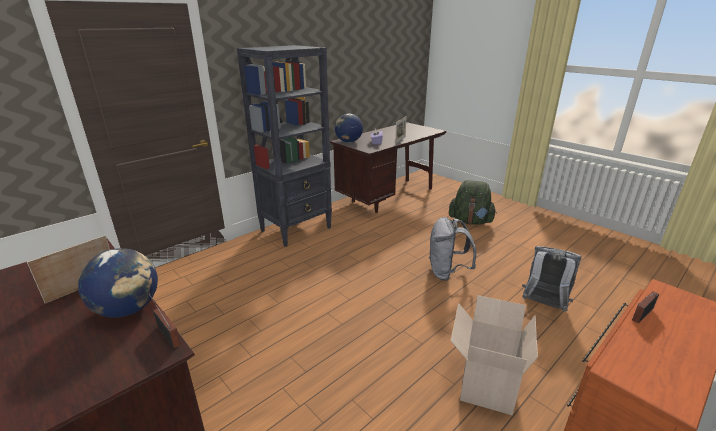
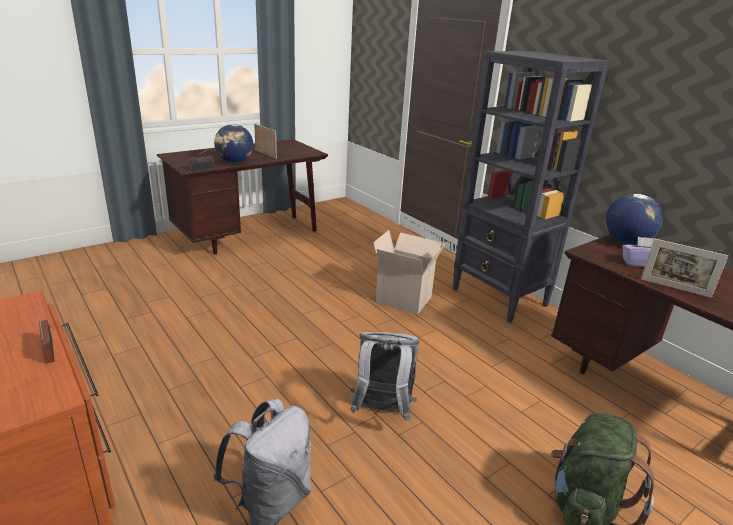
camera: 95 degrees right, 0 degrees up
(485, 383) = (176, 386): cardboard box -> cardboard box (405, 299)

